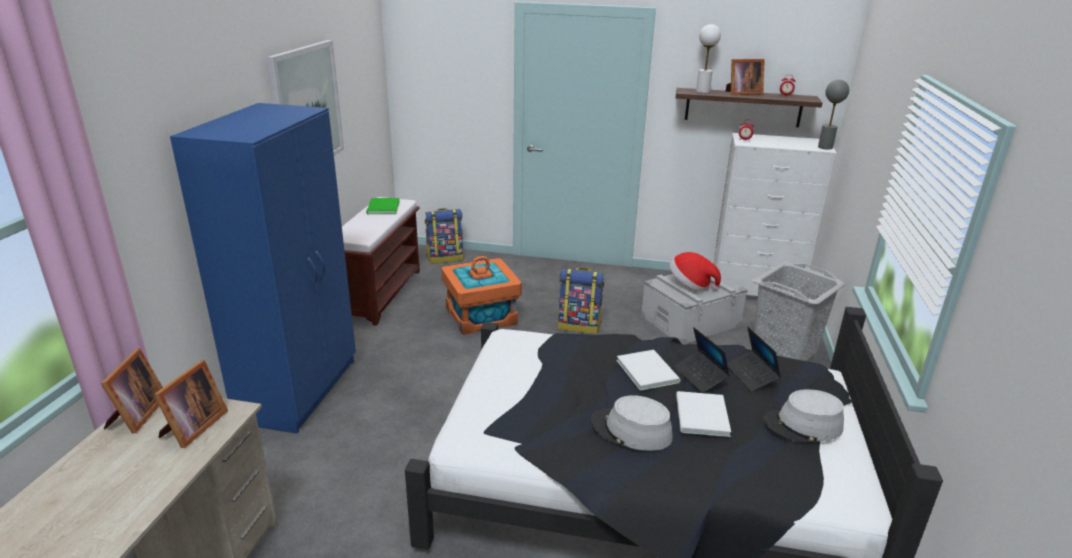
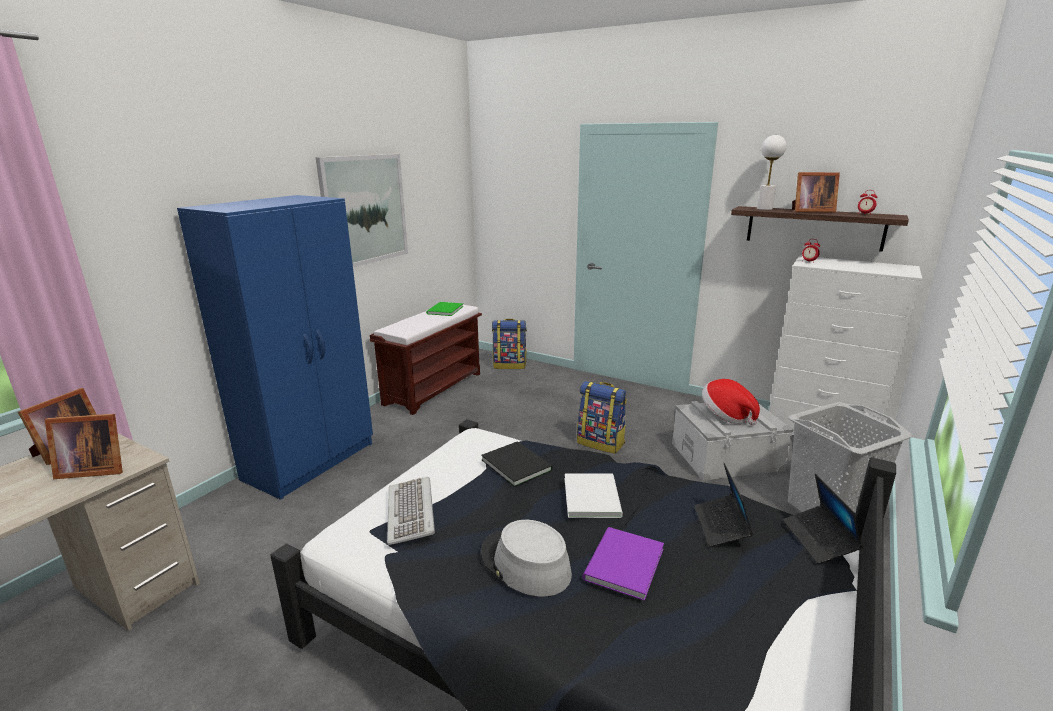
camera: 20 degrees right, 5 degrees down
(192, 428) = (93, 469): picture frame -> picture frame turned 45 degrees clockwise
(481, 316) = (510, 420): orange storage box -> none
(509, 411) = (411, 512): none -> keyboard
(566, 355) = (516, 463): none -> black book
(700, 376) = (653, 514): laptop -> laptop (819, 540)
(700, 416) = (621, 565): white book -> purple book
(803, 425) = (760, 607): grey hat -> none
(825, 147) = (910, 272): grey table lamp -> none

